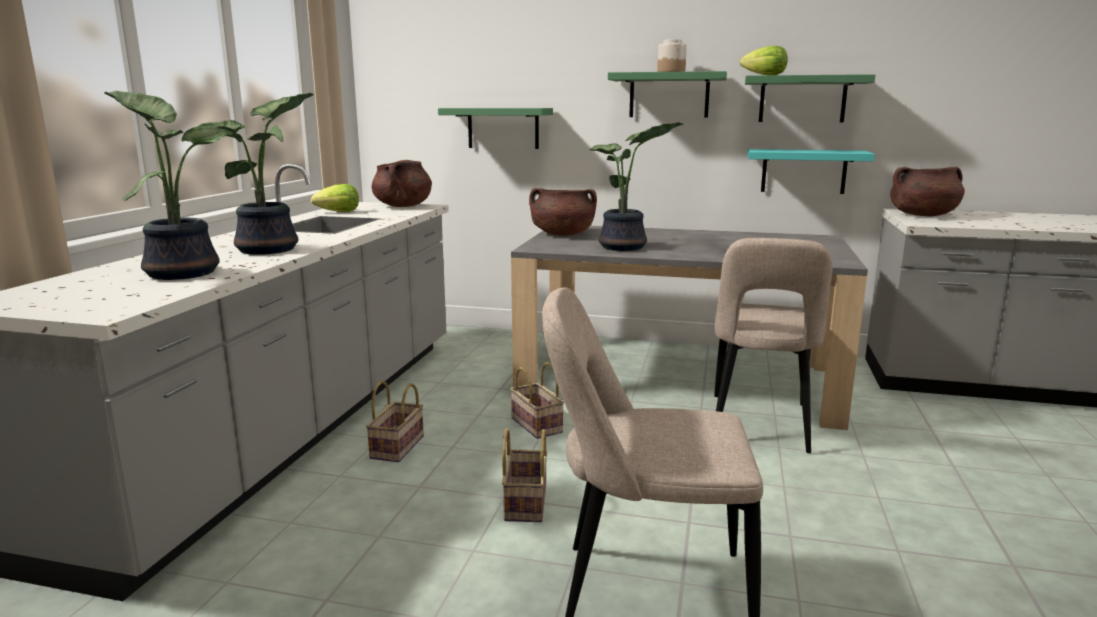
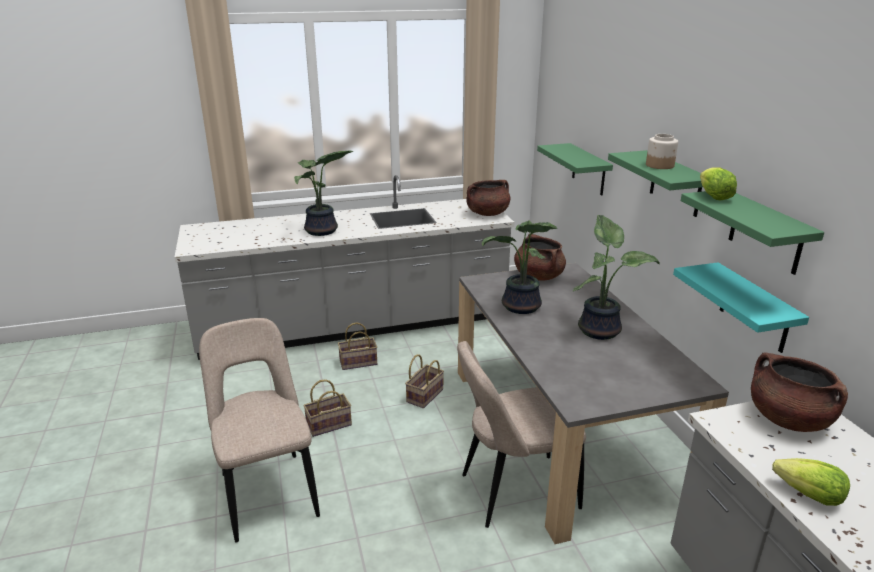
camera: 60 degrees right, 10 degrees up
(183, 272) = (261, 235): potted plant -> potted plant (600, 329)
(339, 212) = (442, 208): lettuce -> lettuce (809, 495)

